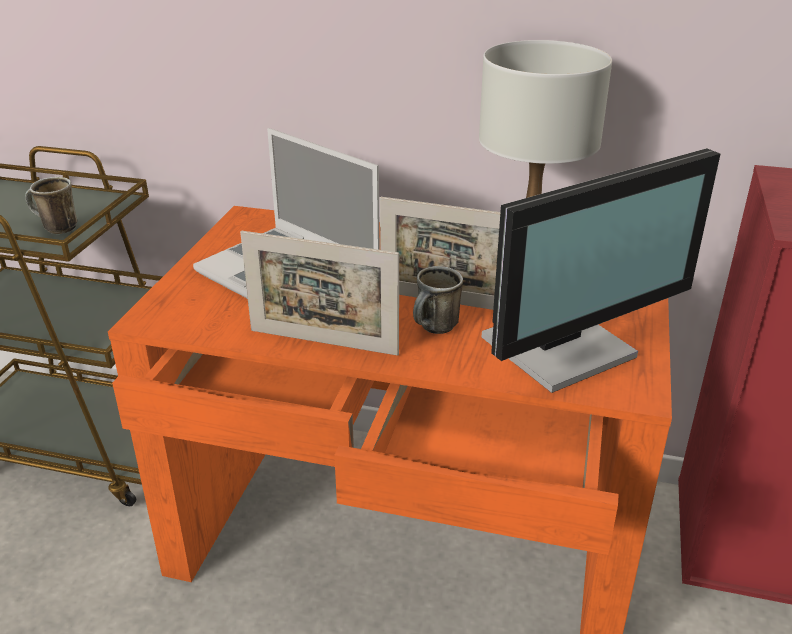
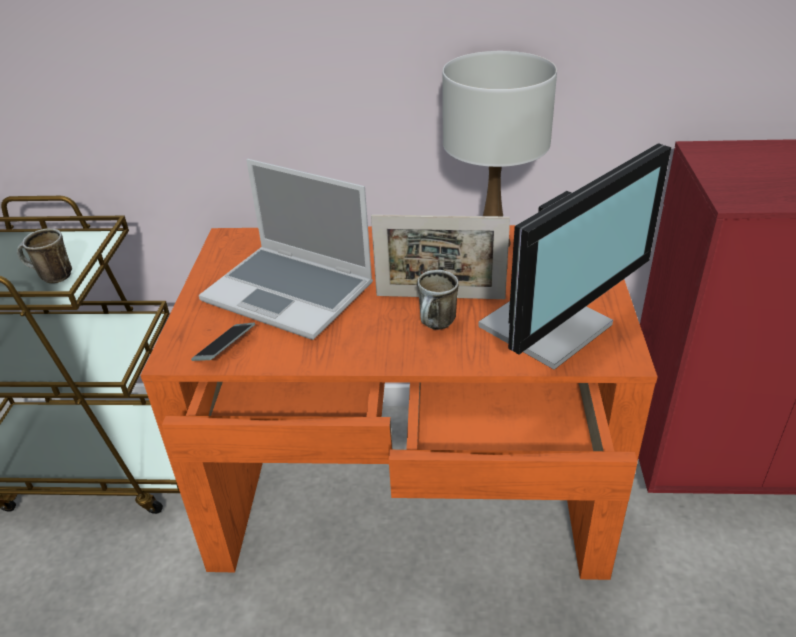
camera: 10 degrees left, 5 degrees up
(202, 318) = (225, 347): none -> phone
(323, 342) = (343, 353): picture frame -> none

